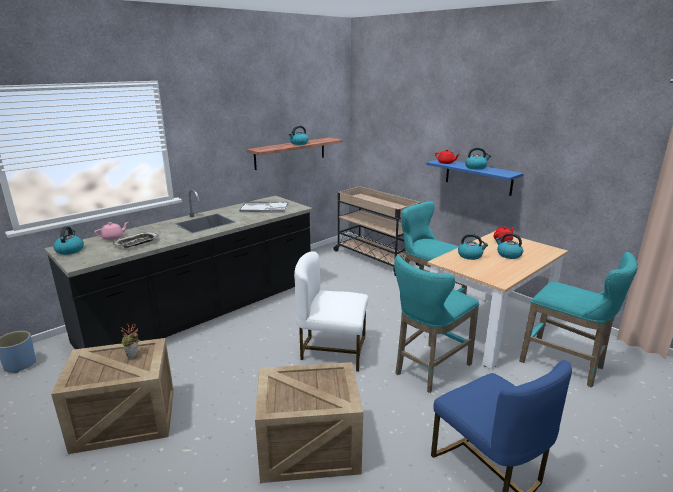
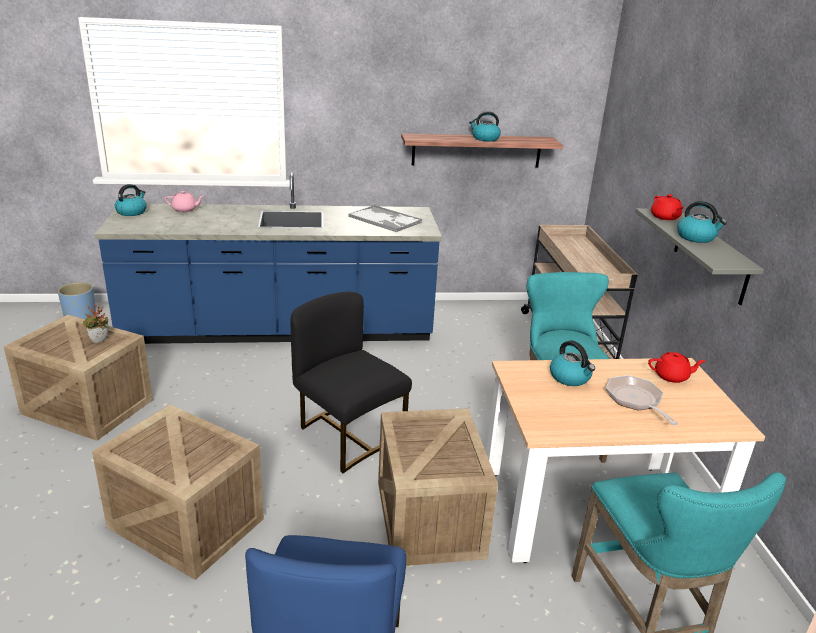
camera: 35 degrees right, 5 degrees up
(136, 243) = (193, 222): tray -> none
(204, 311) = (280, 330): black counter -> blue counter
(332, 350) = (348, 435): white chair -> black chair
(429, 369) = (427, 517): turquoise stool -> crate
(478, 177) = (710, 256): blue shelf -> grey shelf
(508, 255) = (636, 400): kettle -> frying pan

